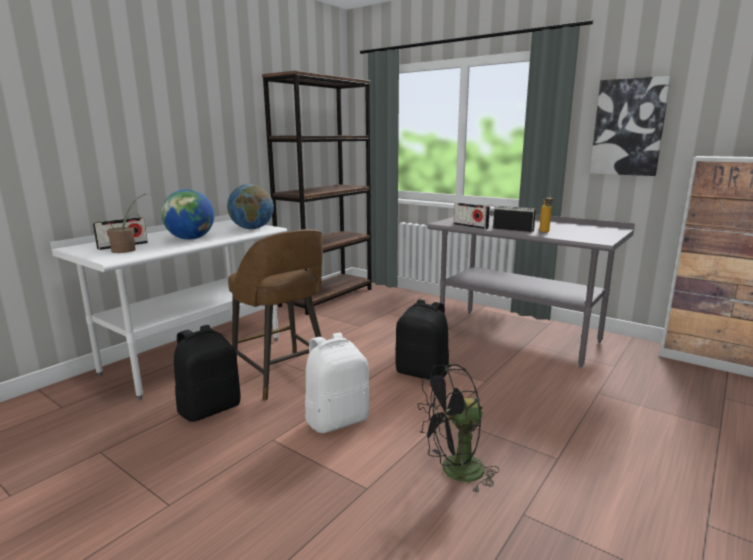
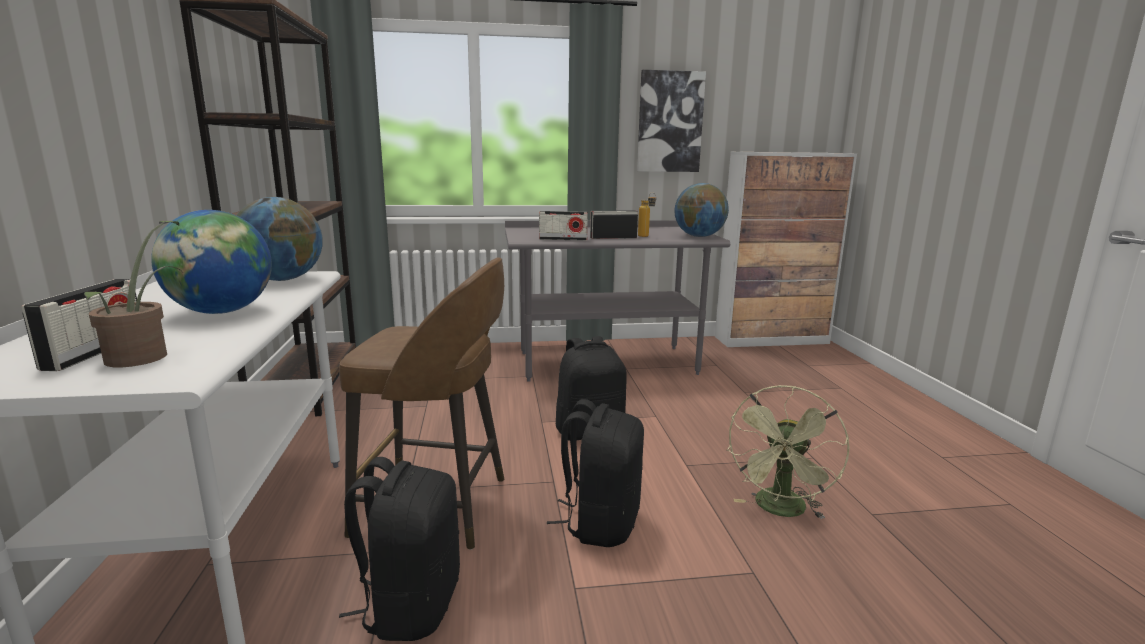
camera: 45 degrees left, 0 degrees up
(337, 420) = (600, 522): white backpack -> black backpack
(454, 472) = (780, 510): black fan -> green fan
(595, 238) = (699, 236): none -> globe

